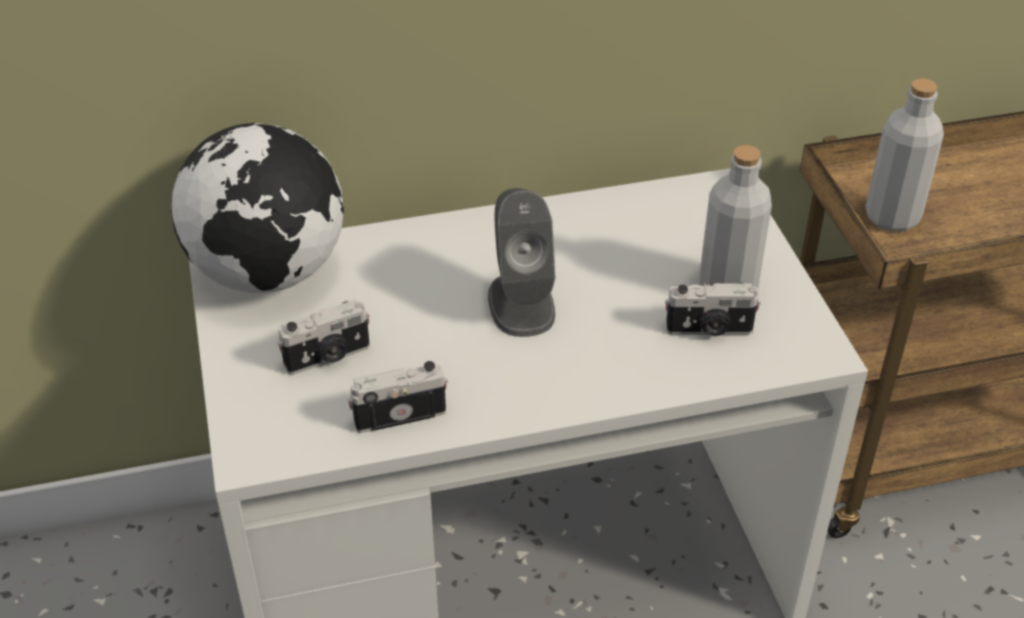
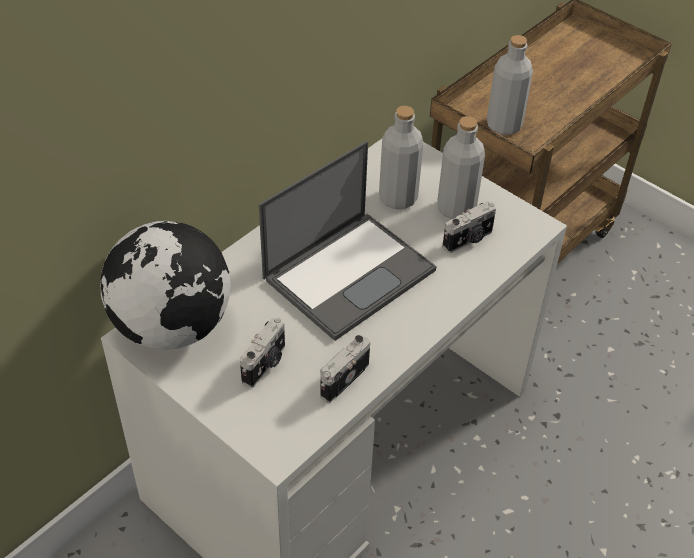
camera: 35 degrees left, 5 degrees up
(521, 303) = (350, 273): grey speaker -> laptop
(662, 245) = (398, 198): none -> grey bottle

